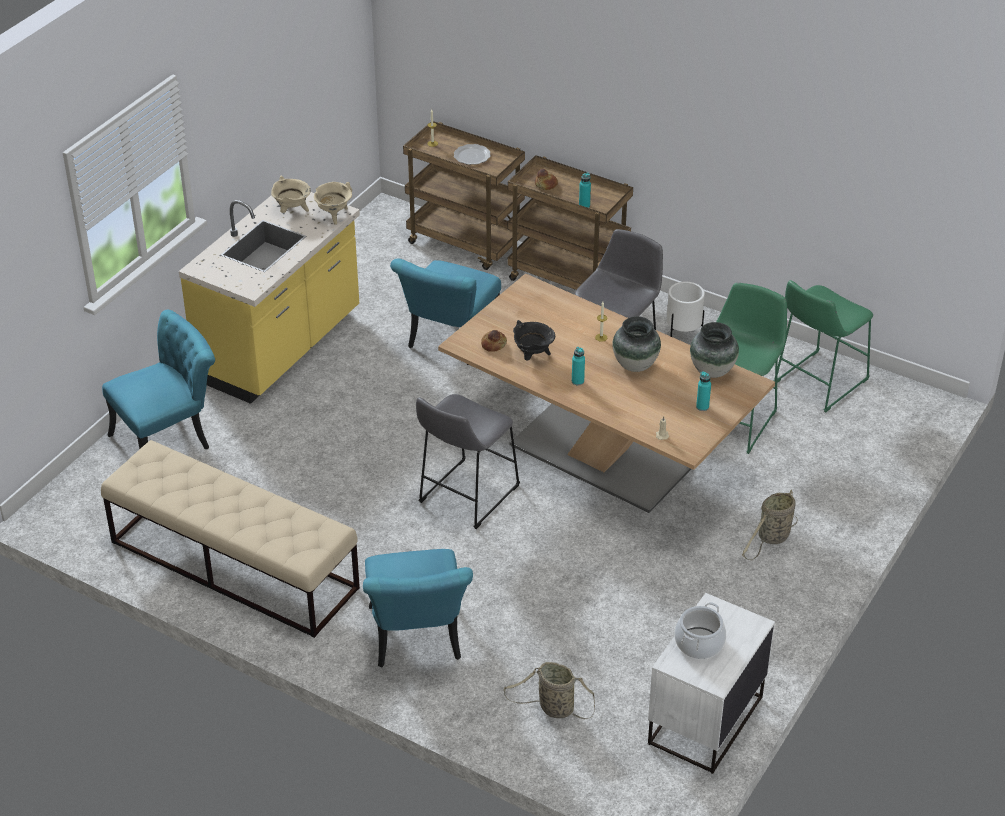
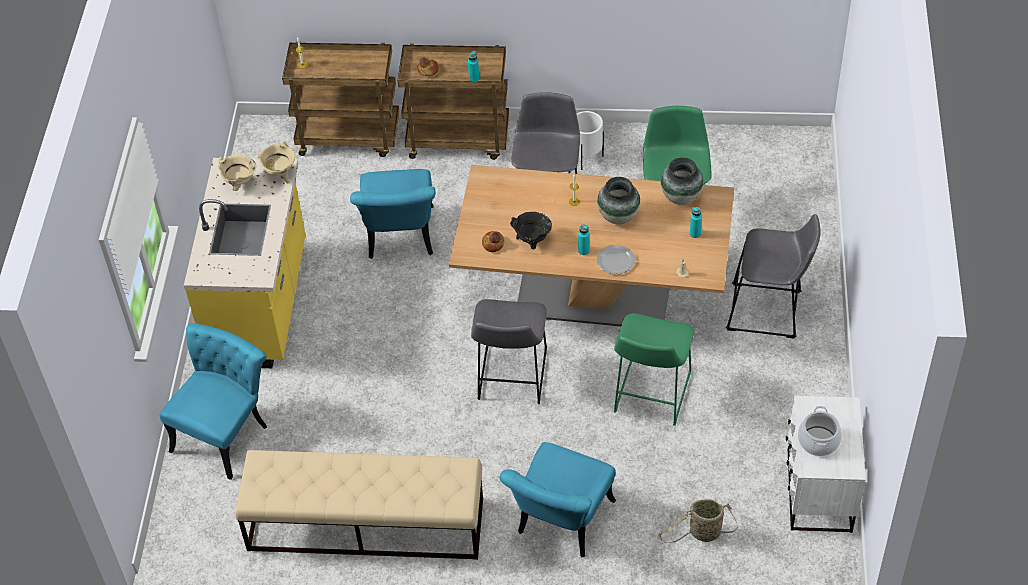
camera: 25 degrees left, 10 degrees up
(417, 642) = (561, 525): turquoise chair -> turquoise chair turned 60 degrees clockwise
(471, 156) = (345, 64): plate -> plate (615, 260)
(772, 538) = (768, 312): basket -> grey stool
(817, 383) = (715, 158): green stool -> green stool (650, 395)

